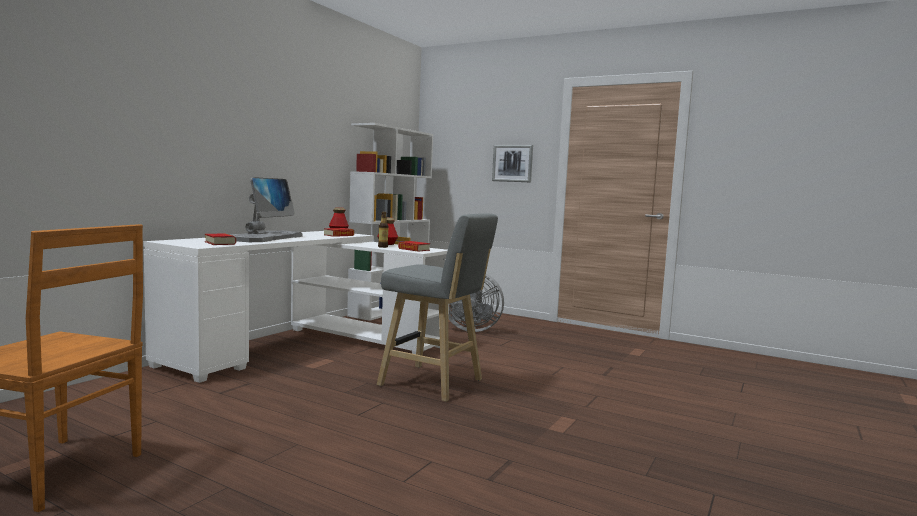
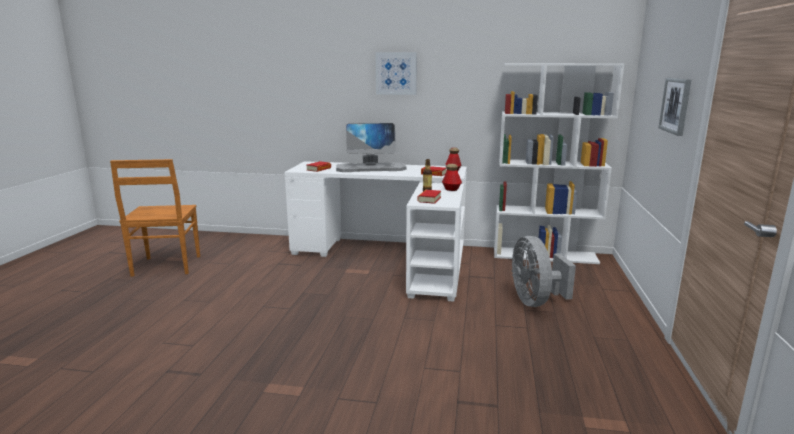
camera: 70 degrees right, 10 degrees up
(261, 120) = (396, 73): none -> picture
(435, 384) = (344, 317): grey stool -> none

